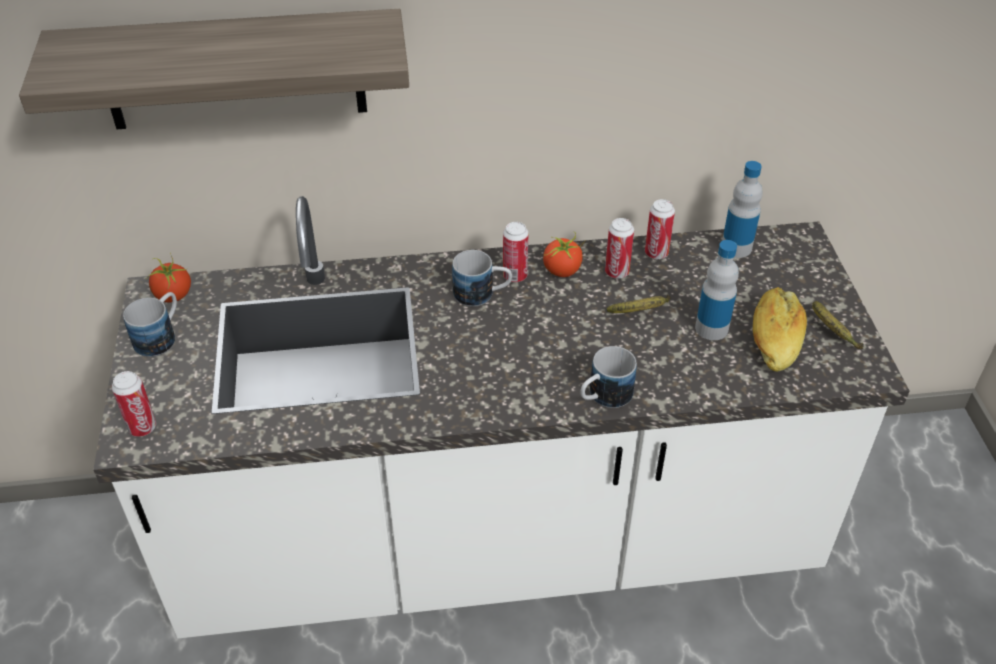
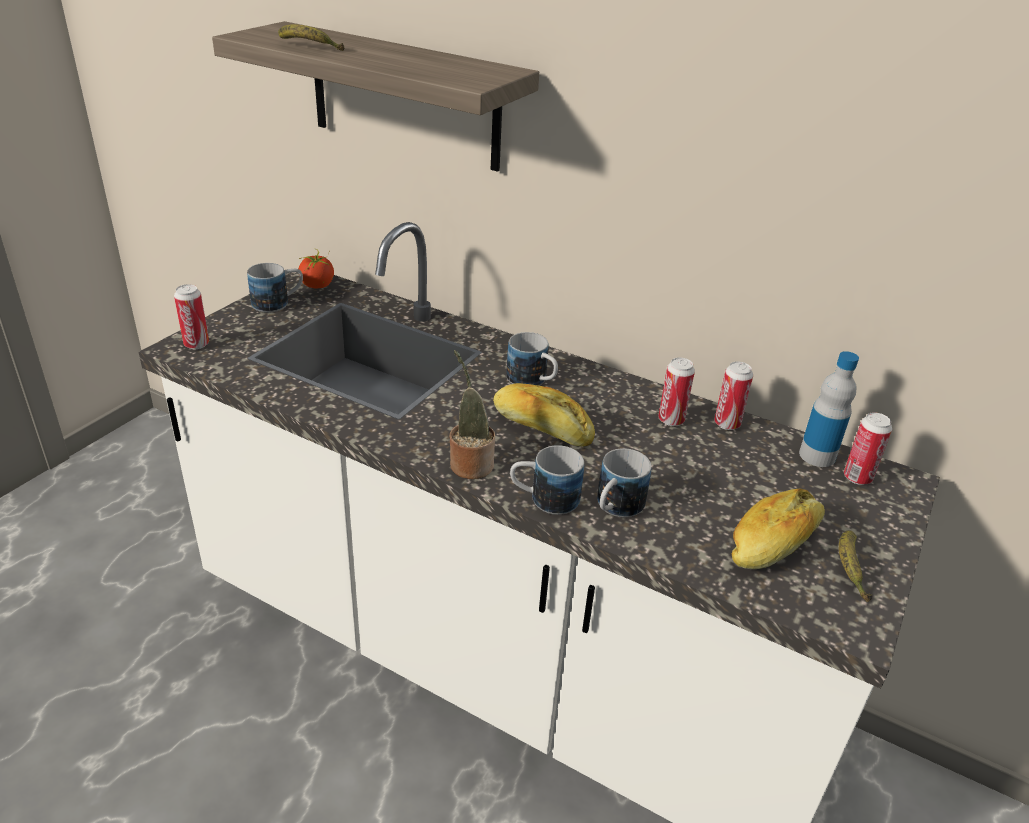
camera: 35 degrees right, 10 degrees down
(515, 276) = (576, 382): can -> can (857, 477)
(519, 401) = (469, 463): none -> potted plant
(535, 335) = (541, 427): none -> bread
(562, 270) = (622, 397): tomato -> none
(641, 311) = (659, 457): banana -> banana (308, 48)
(656, 374) = (615, 508): none -> mug
(711, 328) = (714, 502): bottle -> none

